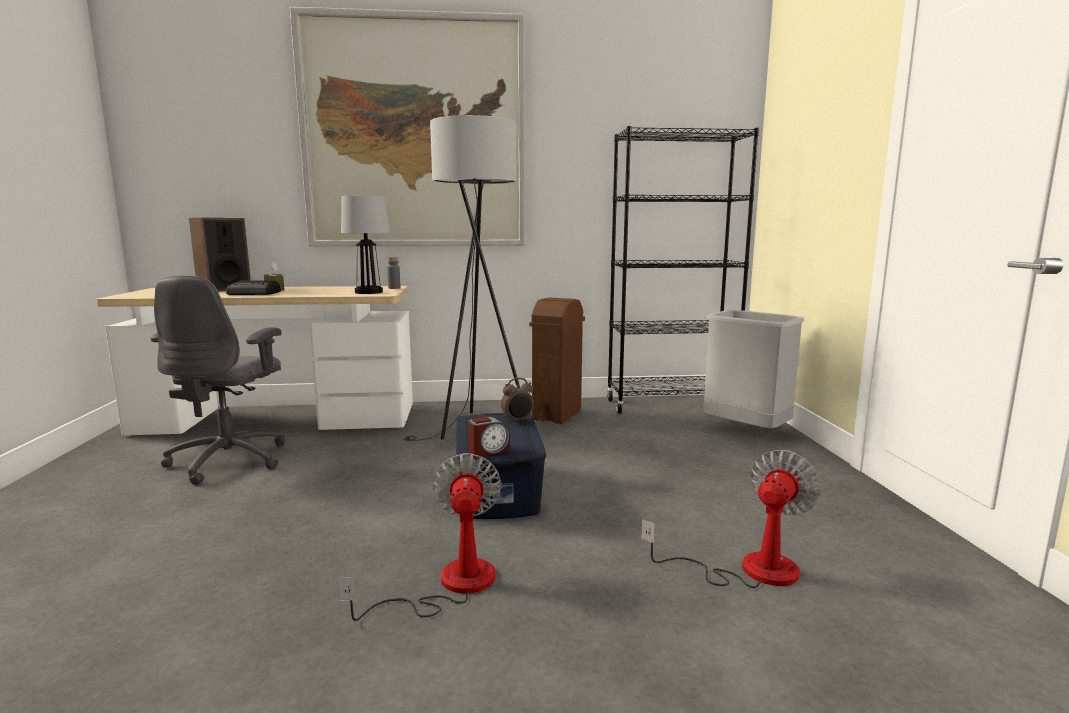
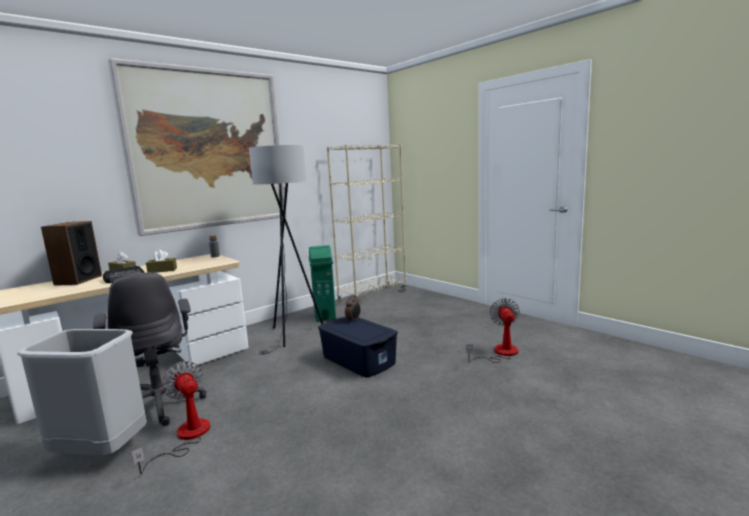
camera: 35 degrees left, 0 degrees up
(304, 292) = (162, 270): none -> brown tissue box
(368, 292) = (212, 262): table lamp -> none
(450, 585) = (408, 405): fan -> fan (185, 437)
(488, 451) = (370, 337): alarm clock -> none
(557, 414) = (325, 315): brown trash can -> green trash can
(670, 405) = (373, 295): black bookcase -> beige bookcase
(746, 432) = (423, 299): grey trash can -> grey trash can (102, 451)

